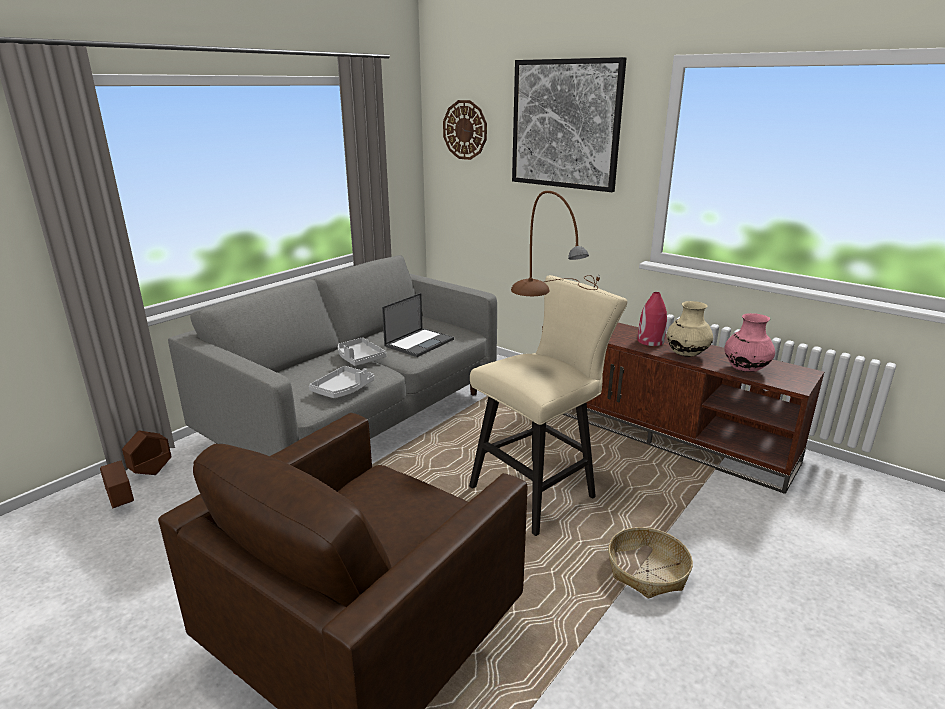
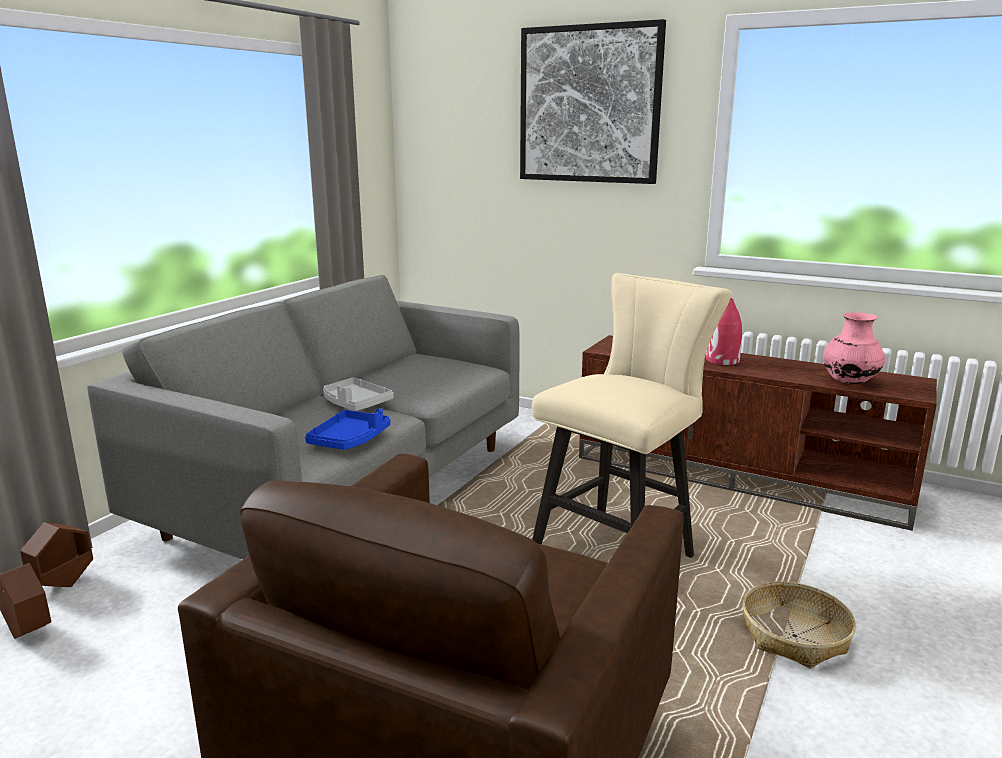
camera: 10 degrees left, 5 degrees down
(343, 389) = (350, 440): grey tray -> blue tray
(419, 342) = (427, 381): laptop -> none
(465, 130) = (453, 118): wall clock -> none
(552, 302) = (645, 296): brown table lamp -> none
(686, 354) = (773, 371): beige vase -> none

